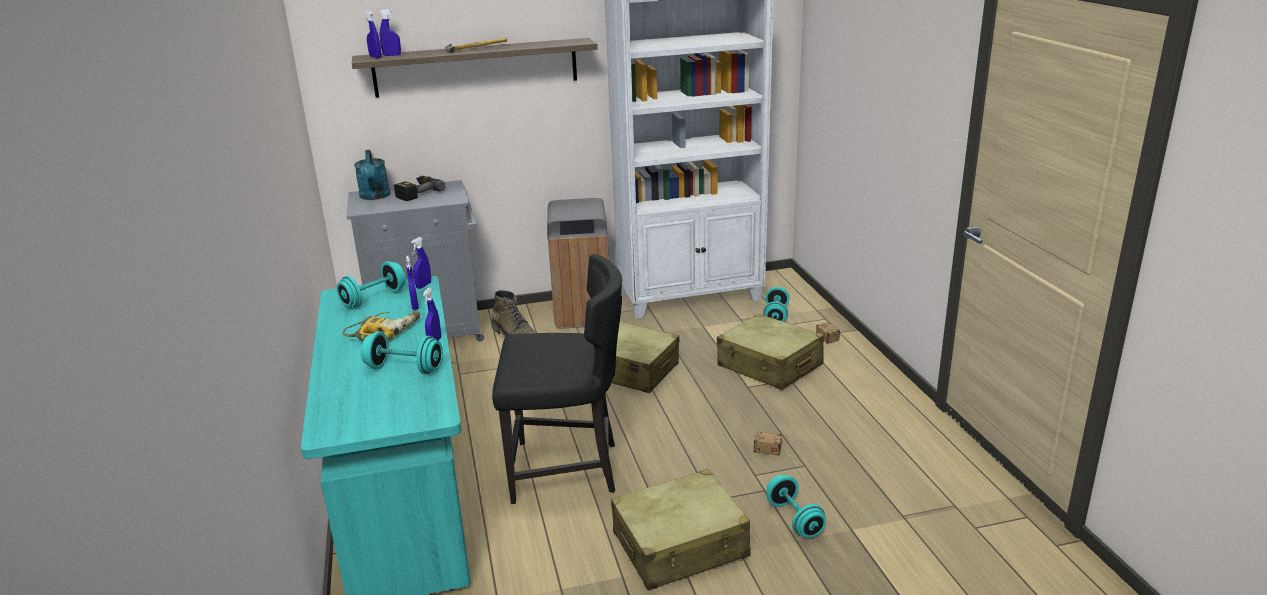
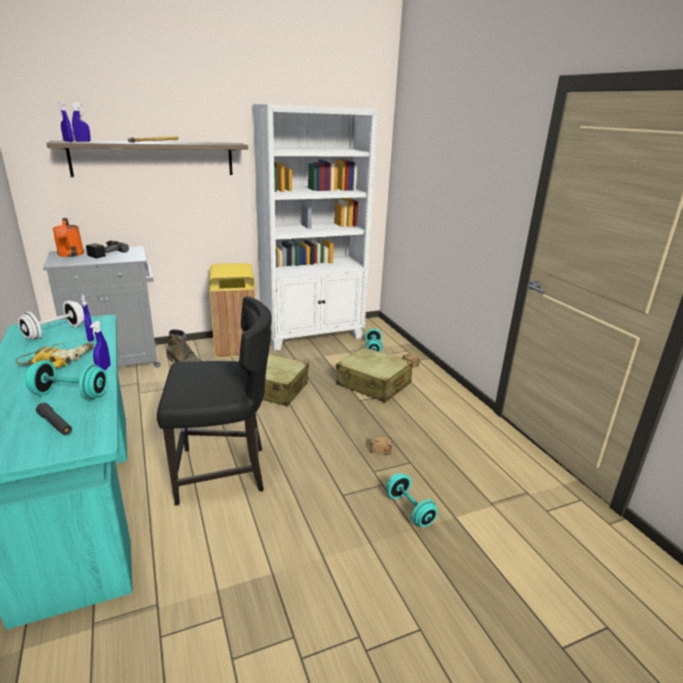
camera: 10 degrees left, 0 degrees up
(374, 298) = (55, 332): turquoise dumbbell -> white dumbbell
(375, 197) = (70, 255): turquoise watering can -> orange watering can
(396, 398) = (55, 424): none -> black flashlight
(423, 286) = (102, 322): blue spray bottle -> none
(583, 313) = (236, 347): grey trash can -> yellow trash can
(680, 546) = (320, 539): beige suitcase -> none

